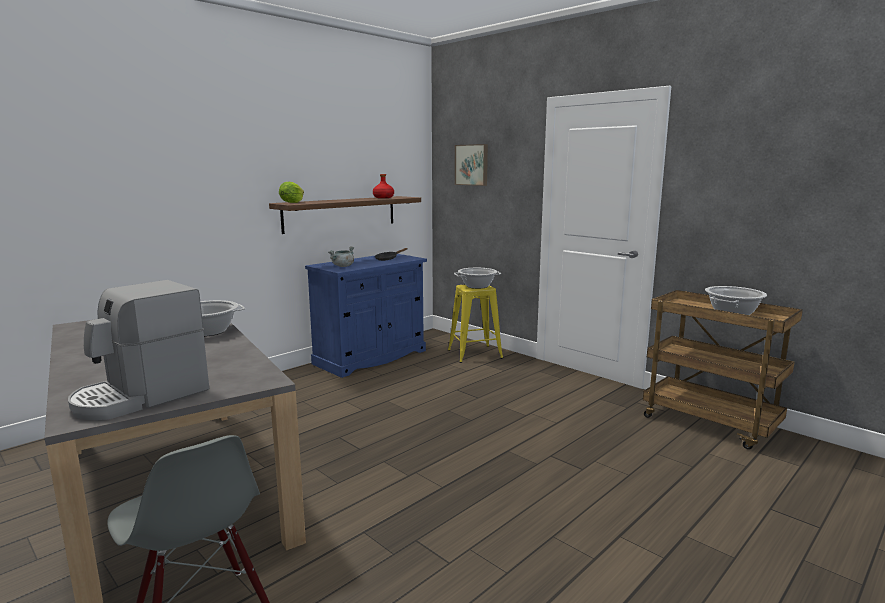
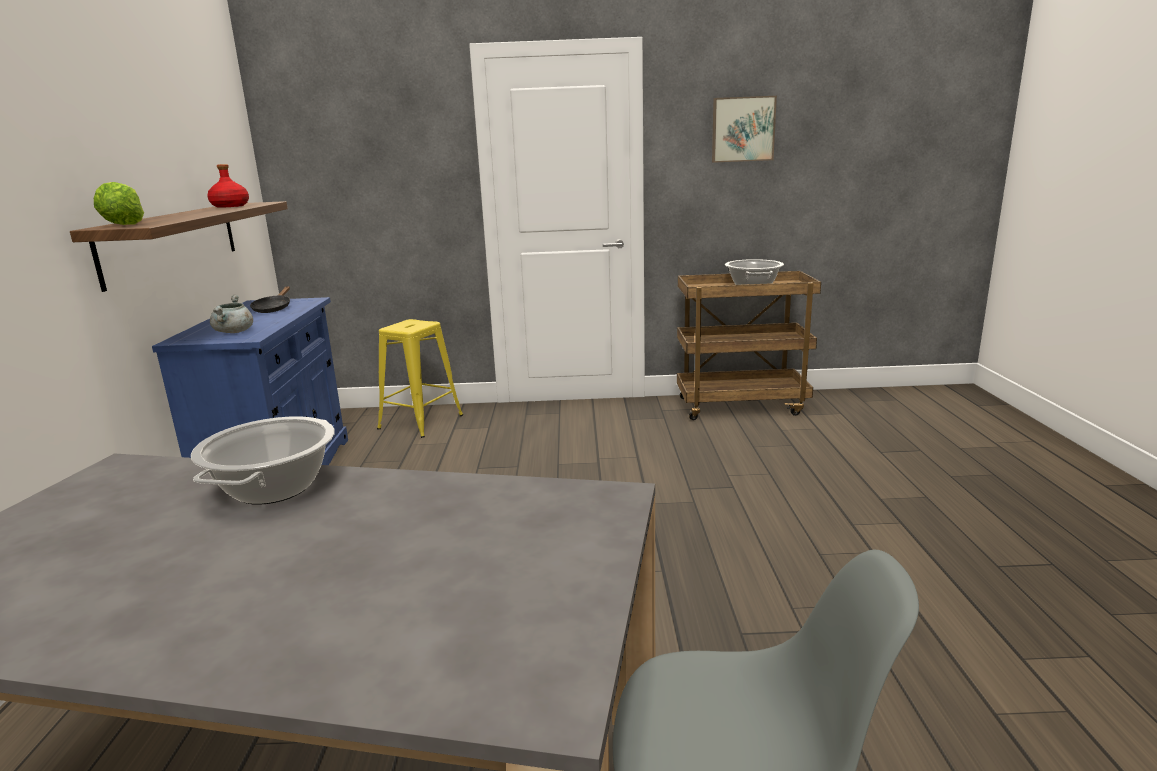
camera: 45 degrees left, 5 degrees up
(141, 396) = (523, 609): coffee machine -> none
(472, 165) = (344, 145): picture -> picture (742, 129)
(477, 286) = (410, 324): cooking pot -> none

